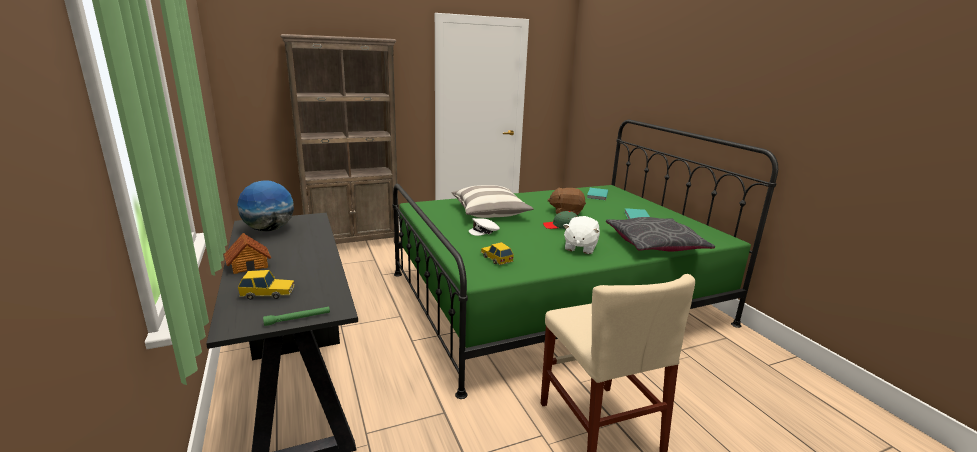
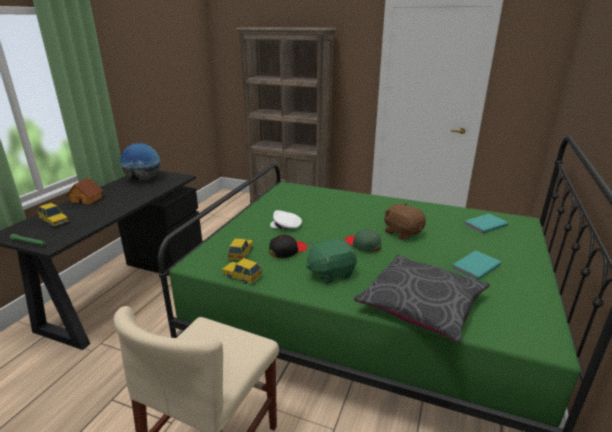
camera: 45 degrees right, 5 degrees up
(489, 212) = (328, 210): pillow -> none
(524, 245) = (287, 250): none -> black cap
(532, 271) = (241, 276): none -> toy car
(580, 247) = (330, 273): white plush toy -> green plush toy

